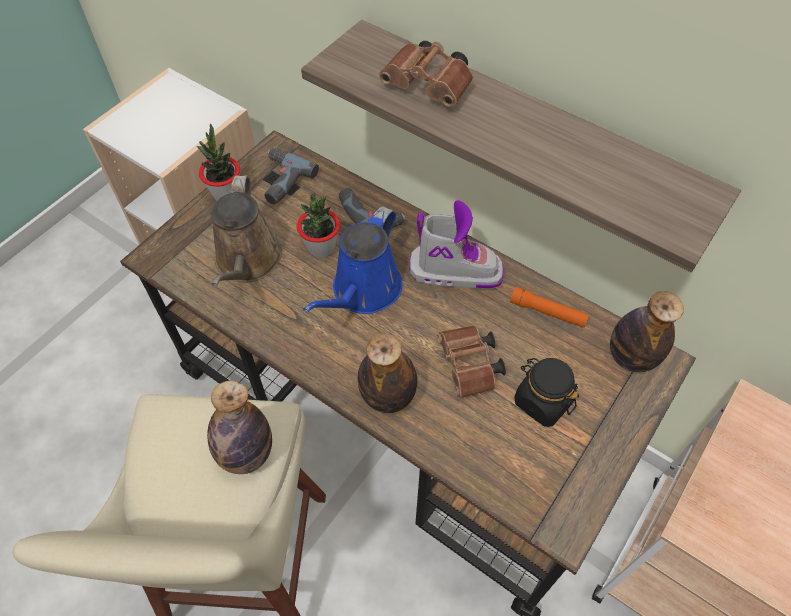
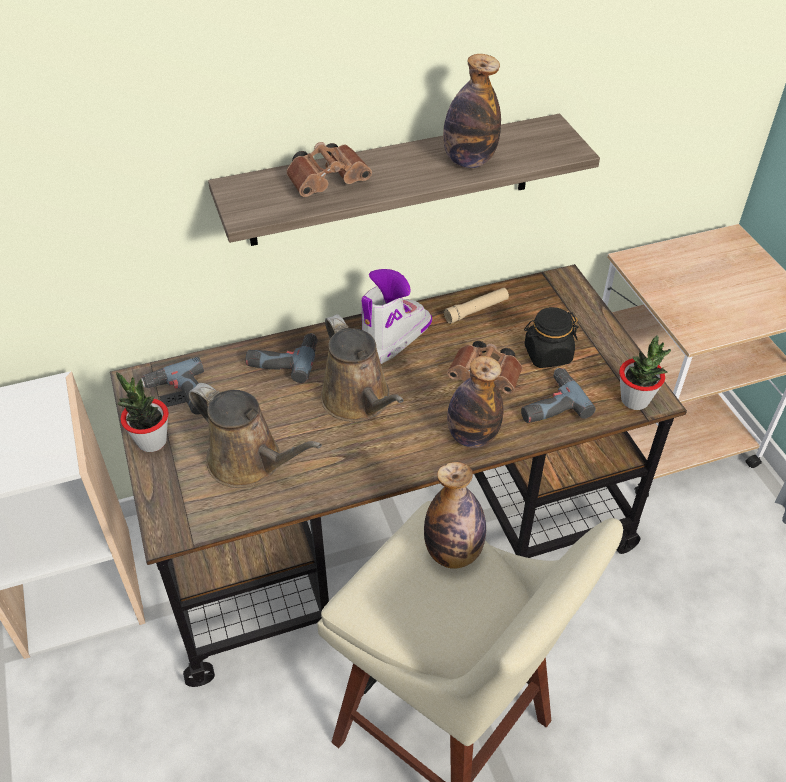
camera: 55 degrees left, 10 degrees down
(321, 248) = (286, 405): potted plant -> potted plant (635, 400)
(363, 292) = (359, 401): blue watering can -> brown watering can
(478, 436) = (548, 403): none -> power drill
(548, 312) = (476, 310): orange flashlight -> beige flashlight
(631, 357) = (549, 292): bottle -> bottle (469, 161)

